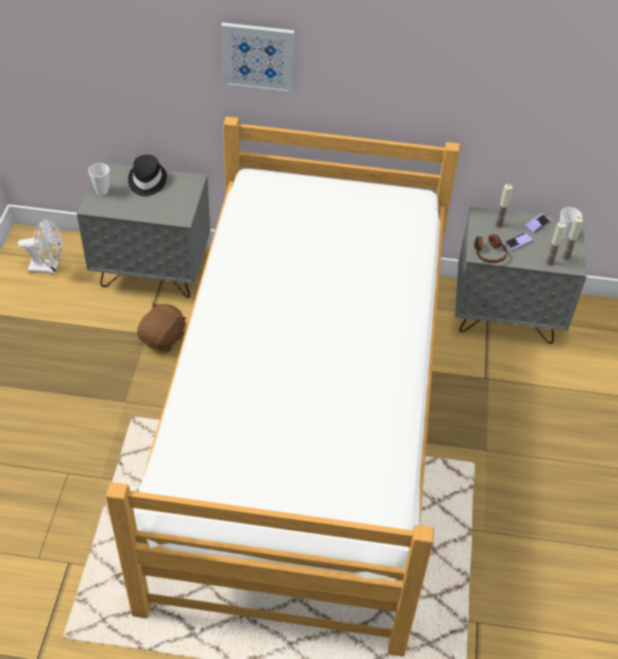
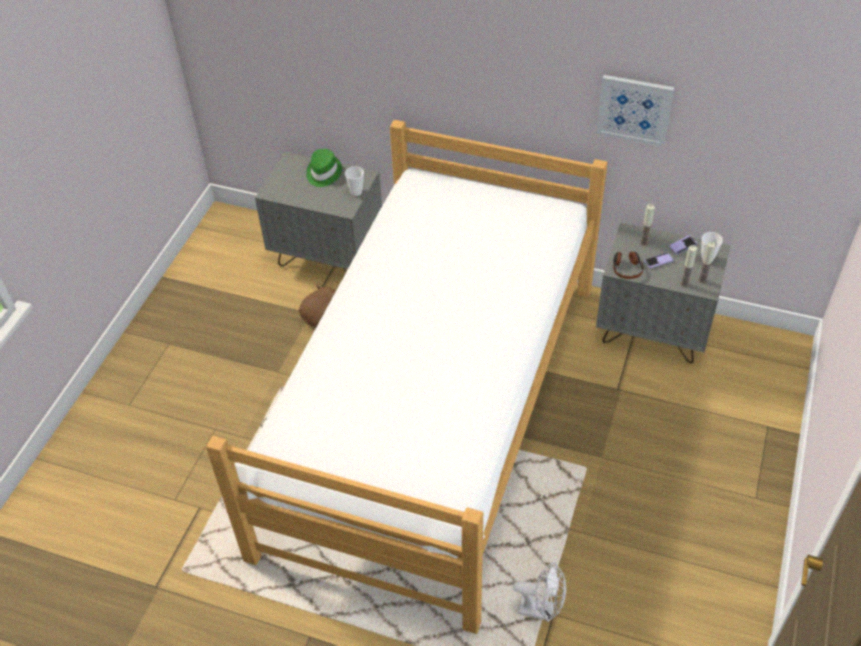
camera: 15 degrees right, 0 degrees up
(48, 268) = (236, 244): white fan -> white fan (541, 610)
(102, 191) = (281, 179): cup -> cup (356, 192)
(146, 181) = (323, 173): black hat -> green hat
(258, 57) = (421, 68): picture -> picture (634, 109)

